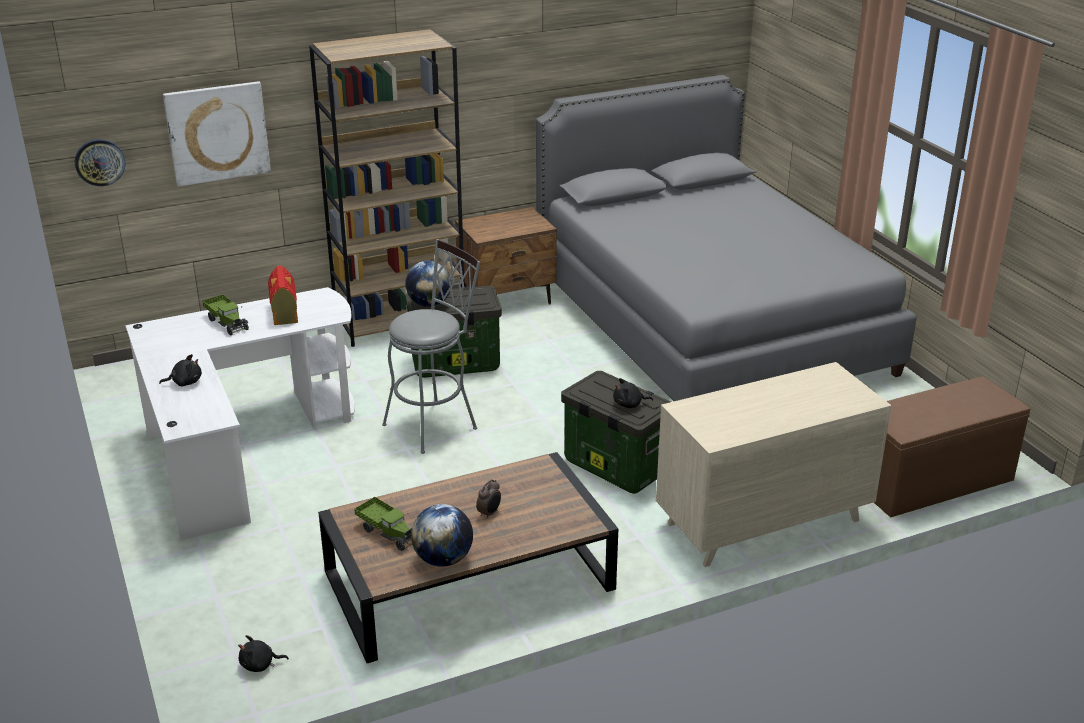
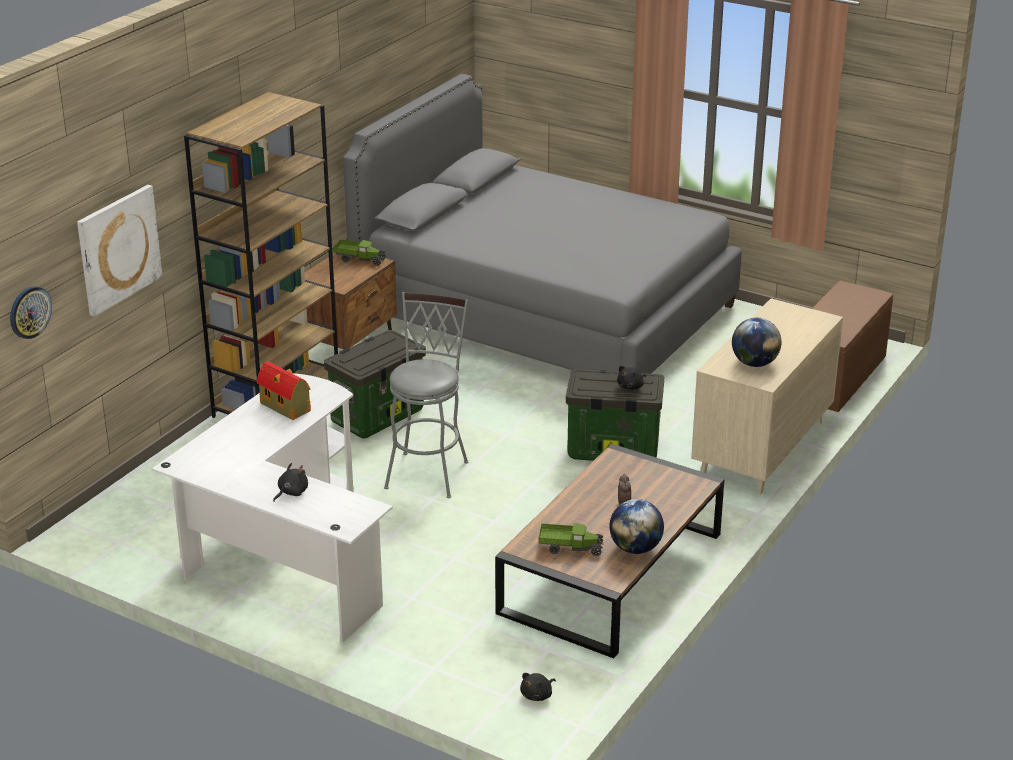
camera: 35 degrees left, 0 degrees up
(227, 322) = (246, 433): toy truck -> toy truck (360, 259)
(429, 304) = (360, 362): globe -> globe (754, 363)

